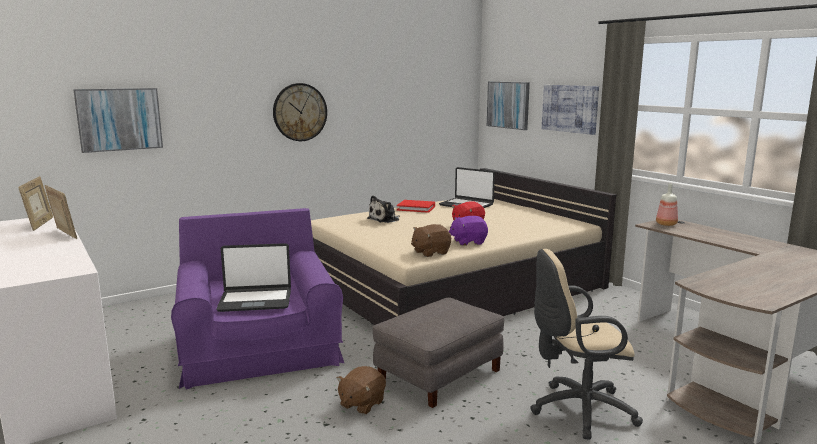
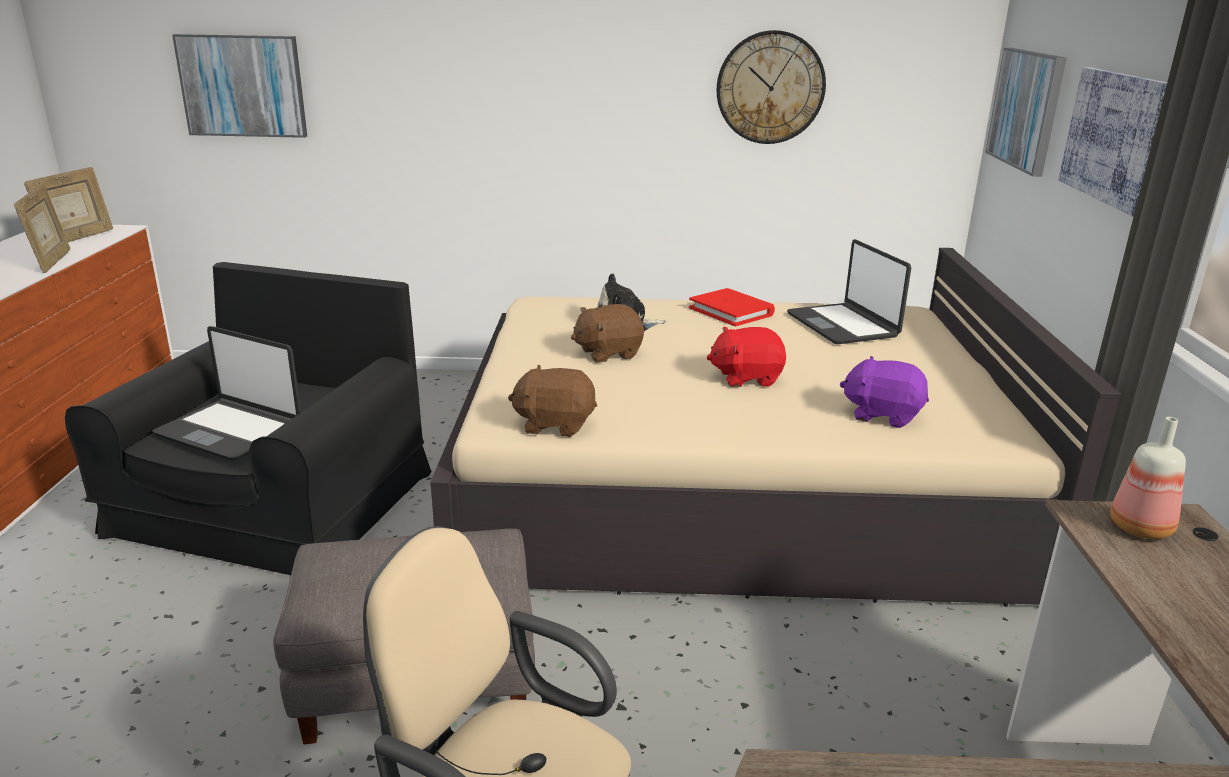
camera: 35 degrees right, 10 degrees up
(259, 348) = (275, 503): purple armchair -> black armchair
(300, 112) = (549, 92): wall clock -> wall clock (770, 88)
(361, 404) = (231, 676): brown plush toy -> brown plush toy (607, 353)
(468, 242) = (670, 419): purple plush toy -> purple plush toy (882, 415)

